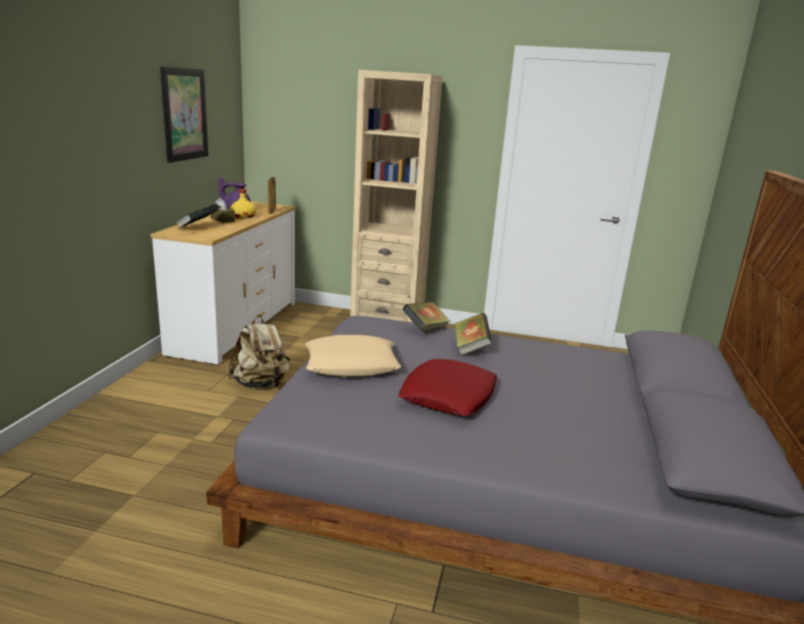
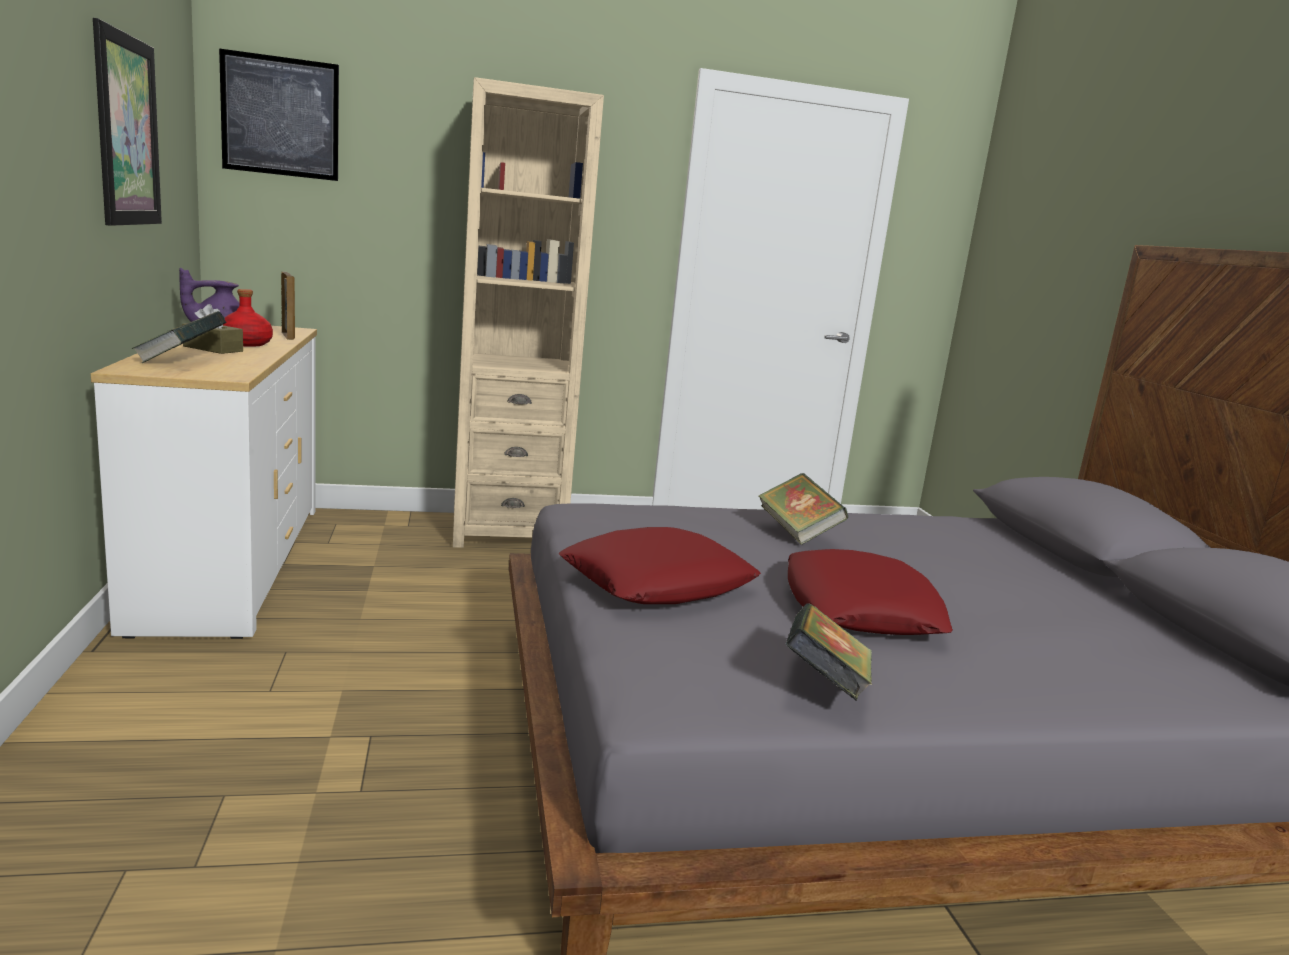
camera: 25 degrees left, 5 degrees down
(243, 216) = (246, 343): yellow bottle -> red bottle
(260, 384) = (368, 659): beige backpack -> none
(280, 92) = (280, 116): none -> picture
(351, 364) = (658, 582): beige pillow -> red pillow
(425, 329) = (696, 513): book -> book (824, 684)

